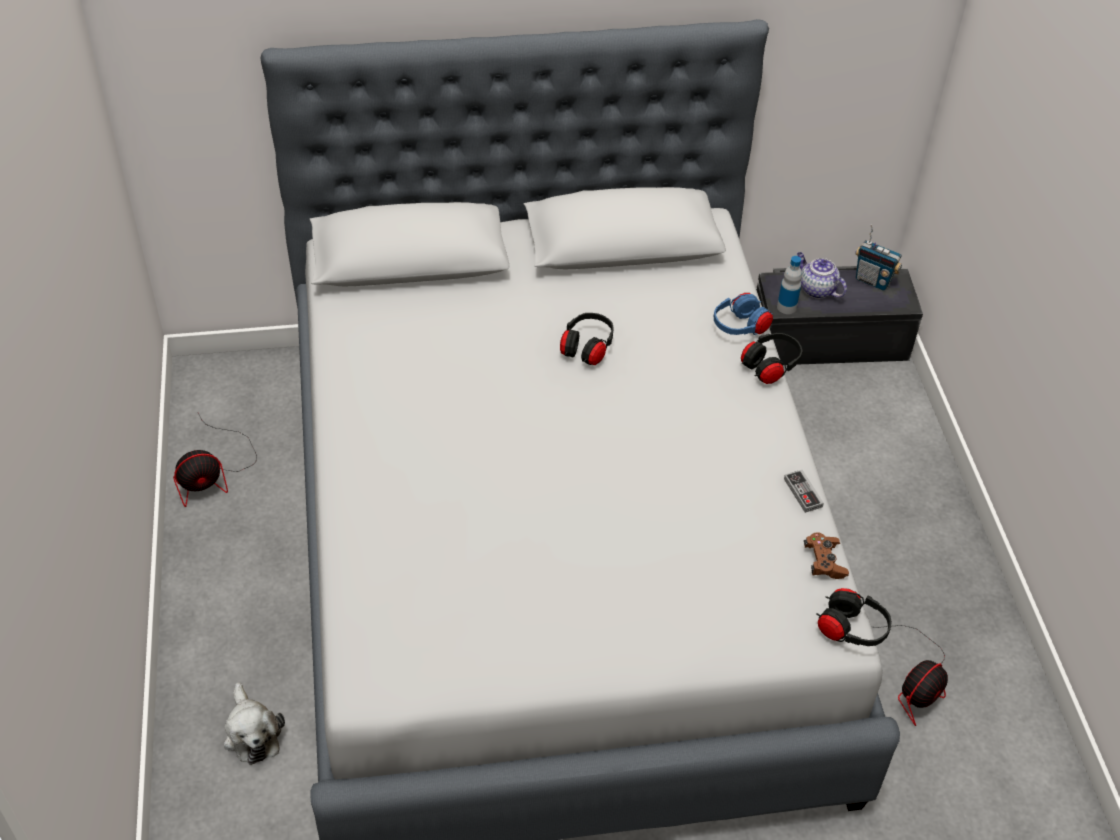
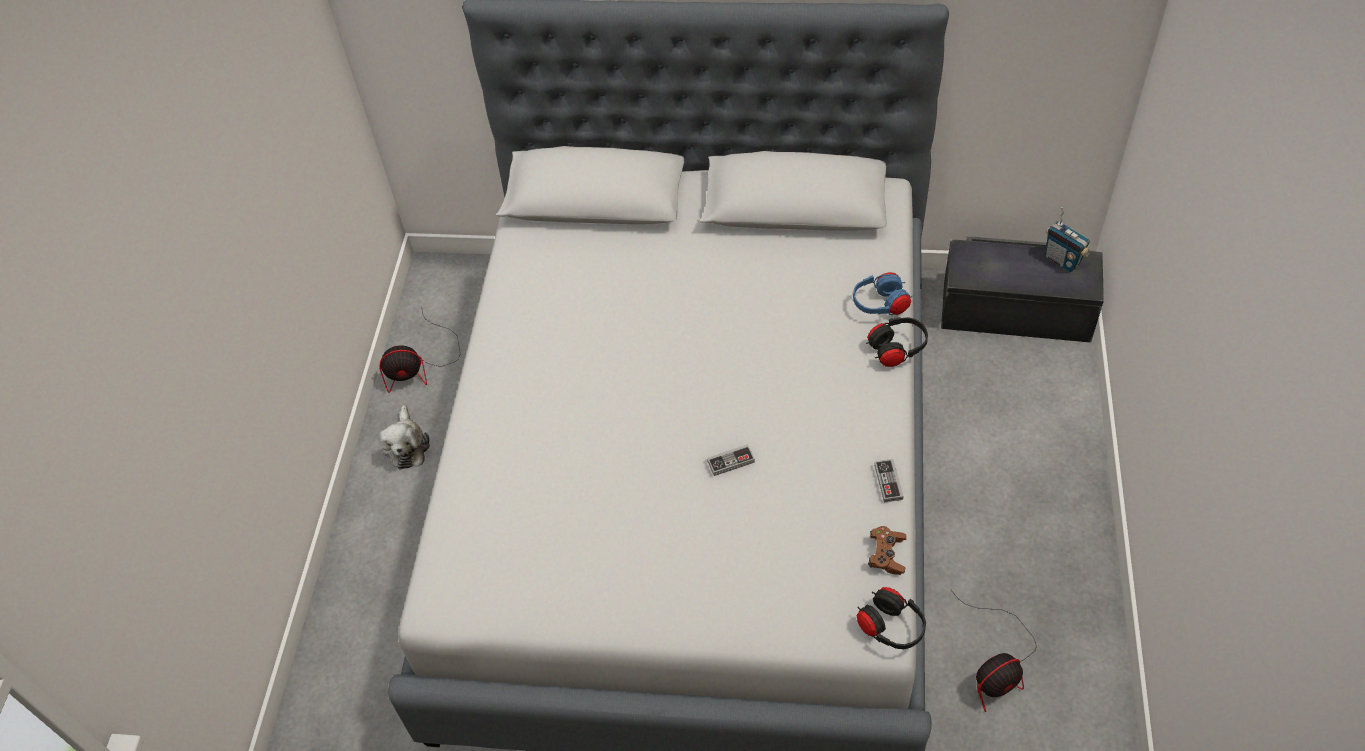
camera: 20 degrees right, 5 degrees up
(252, 733) = (391, 606): plush toy -> plush toy (407, 445)
(587, 349) = (728, 309): black headphones -> none
(638, 496) = (731, 461): none -> game controller
(786, 307) = (967, 278): bottle -> none
(816, 289) = (1002, 263): teapot -> none

